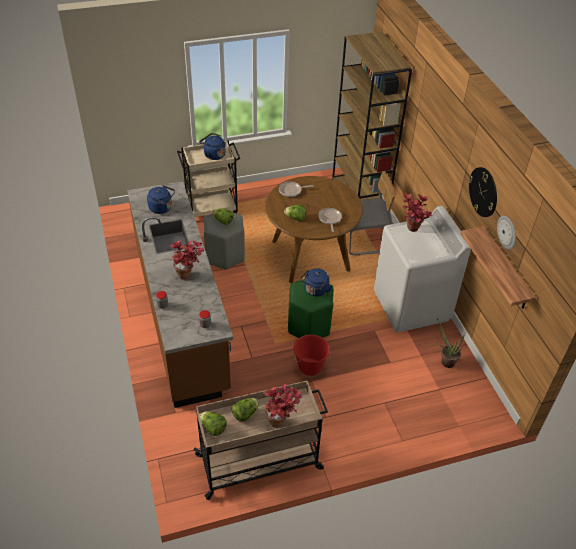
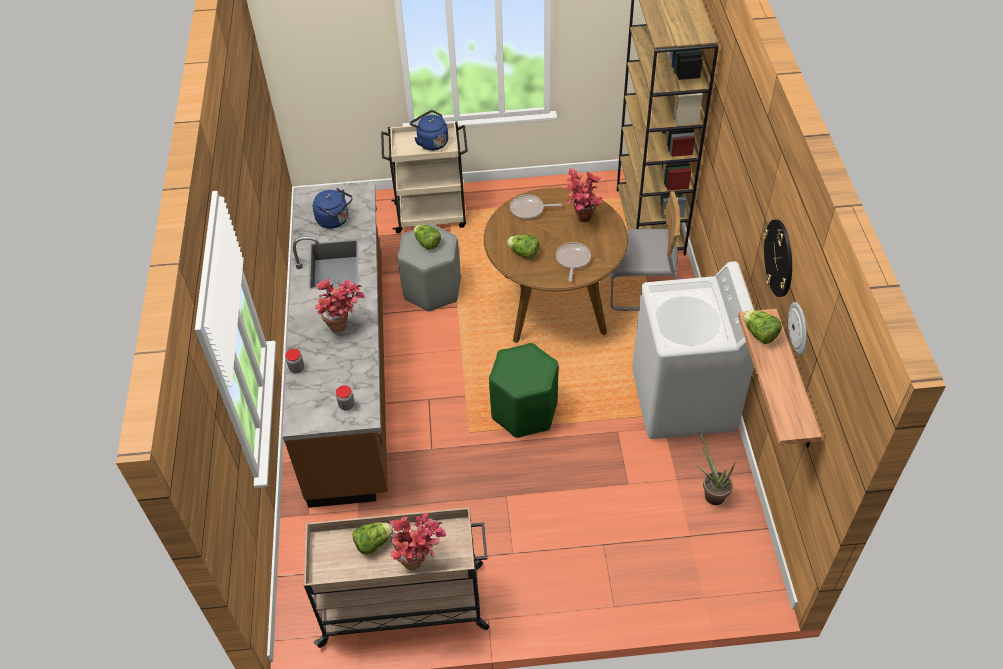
camera: 15 degrees right, 5 degrees up
(213, 428) = (324, 557): lettuce -> lettuce (759, 334)
(310, 367) = (510, 474): red bucket -> none
(315, 291) = (530, 366): blue kettle -> none
(412, 231) = (682, 296): potted plant -> potted plant (581, 221)

